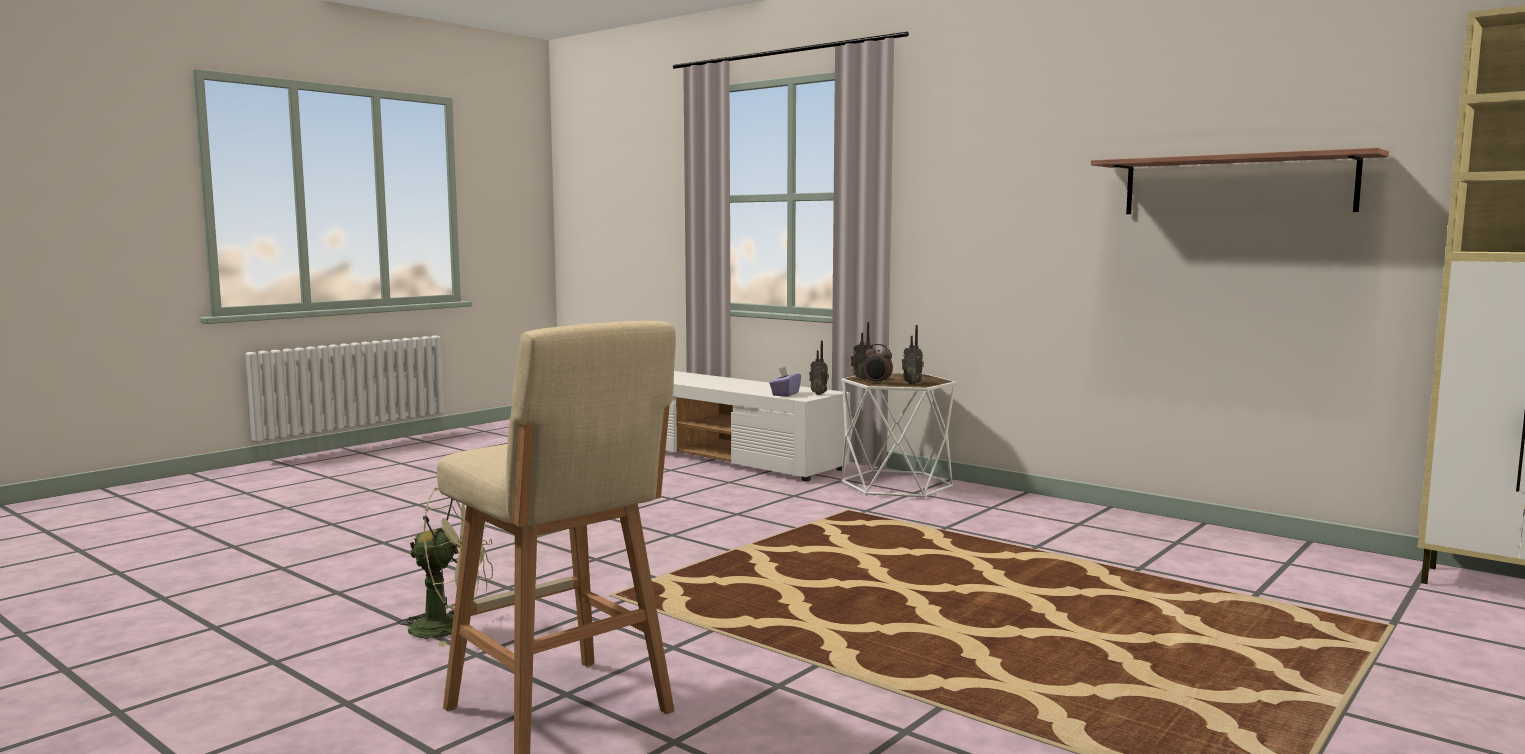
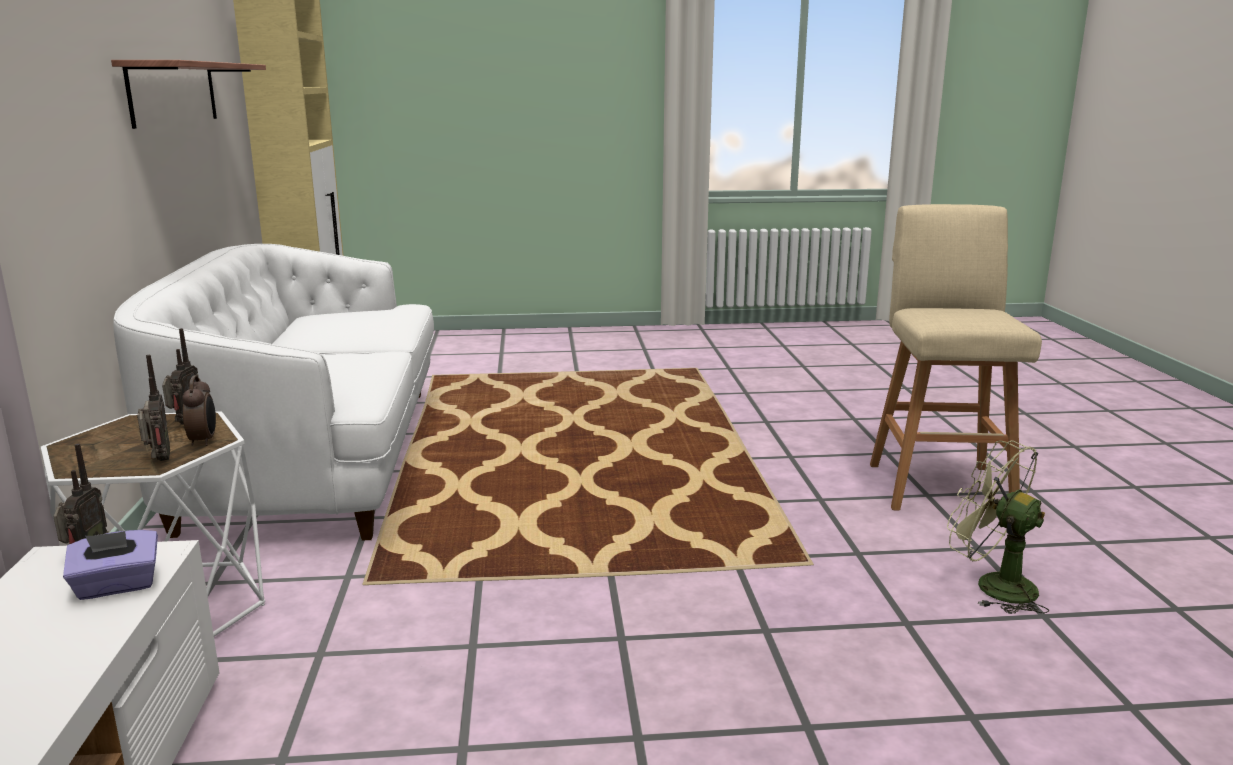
camera: 135 degrees left, 10 degrees up
(1109, 536) = (315, 457): none -> white sofa

